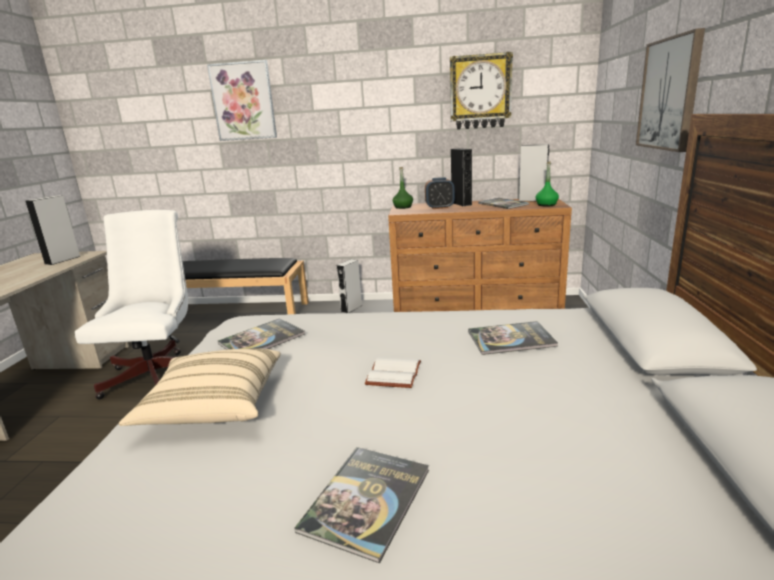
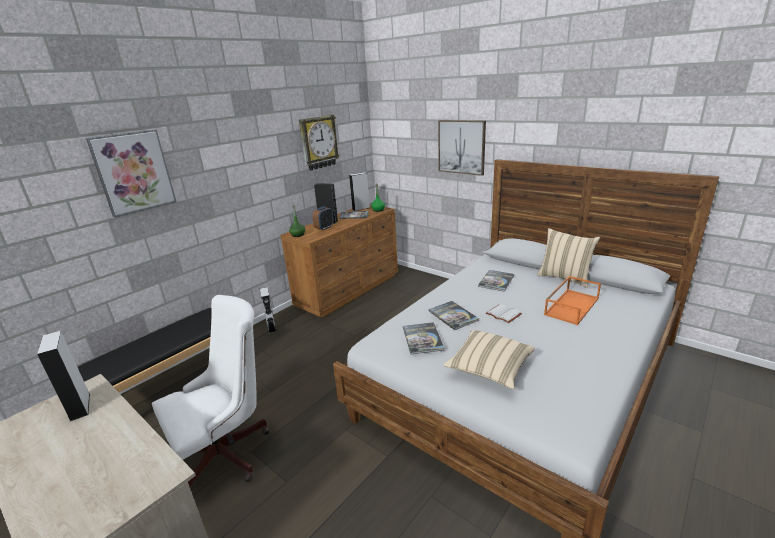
camera: 55 degrees left, 5 degrees up
(158, 373) = (228, 453): white office chair -> white office chair turned 105 degrees clockwise
(366, 500) = (593, 345): book -> book (453, 315)
(519, 434) = (571, 306): none -> orange tray
(645, 398) = (564, 278): none -> beige pillow

